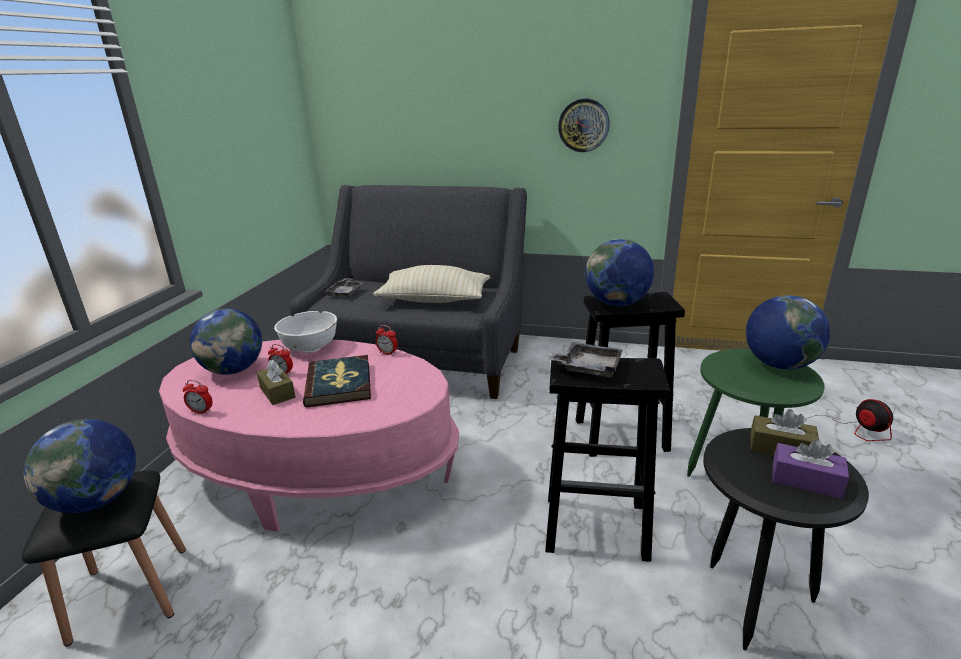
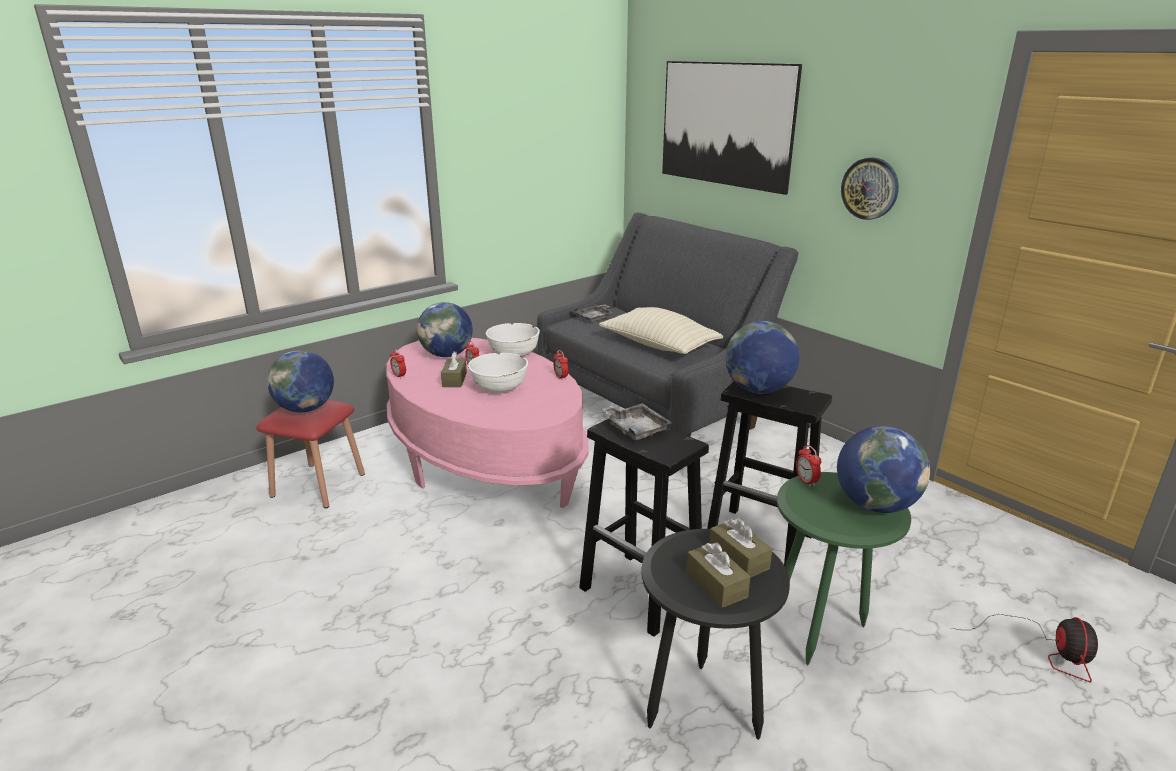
camera: 35 degrees right, 0 degrees up
(130, 593) = (318, 485): black stool -> red stool
(339, 384) = (499, 388): book -> white bowl
(428, 87) = (725, 124): none -> picture
(716, 365) = (806, 481): none -> alarm clock
(806, 480) = (716, 584): purple tissue box -> brown tissue box

